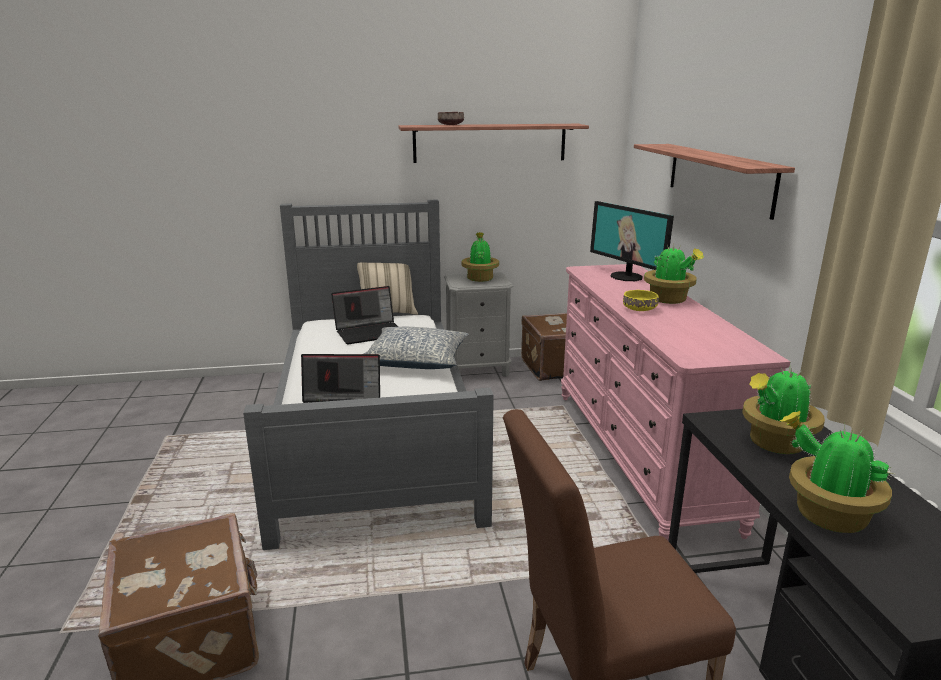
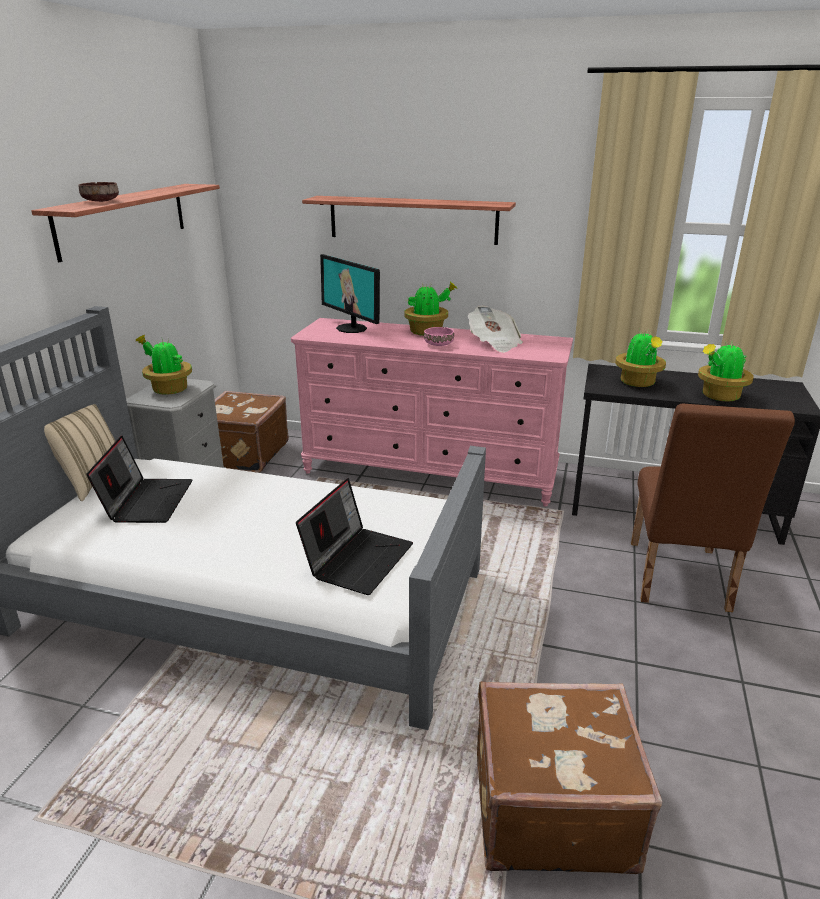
camera: 65 degrees left, 5 degrees up
(416, 360) = (271, 489): pillow -> none
(627, 276) = (352, 328): monitor -> monitor turned 60 degrees clockwise
(638, 309) = (438, 344): yellow bowl -> pink bowl
(685, 329) = (494, 344): none -> newspaper

